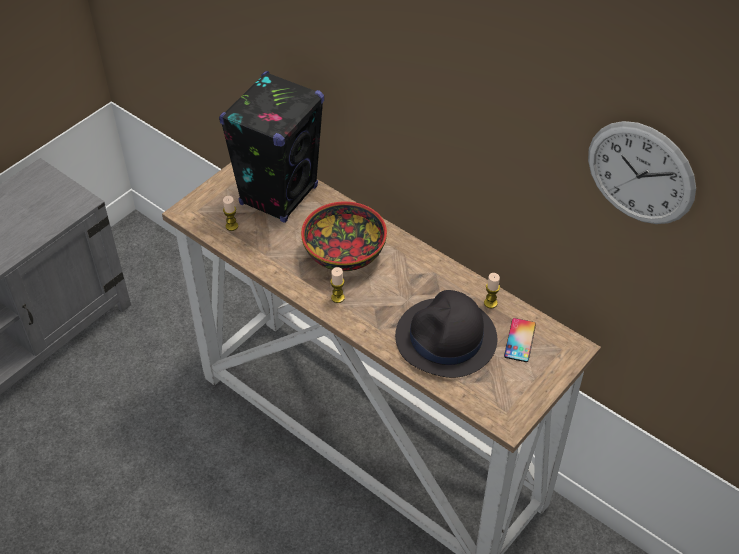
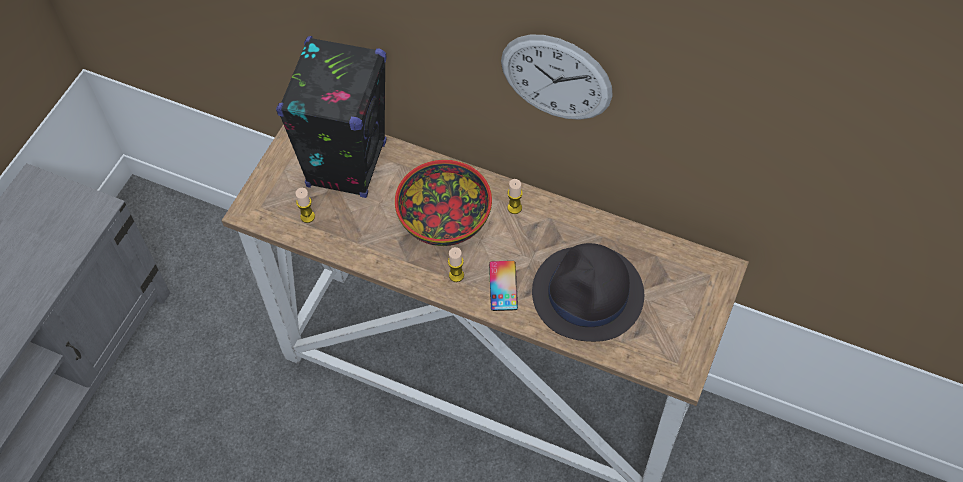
camera: 15 degrees left, 10 degrees up
(490, 303) = (620, 239): candle -> candle (514, 208)
(520, 340) = (665, 276): phone -> phone (503, 286)
(640, 173) = (793, 100): wall clock -> wall clock (556, 77)

